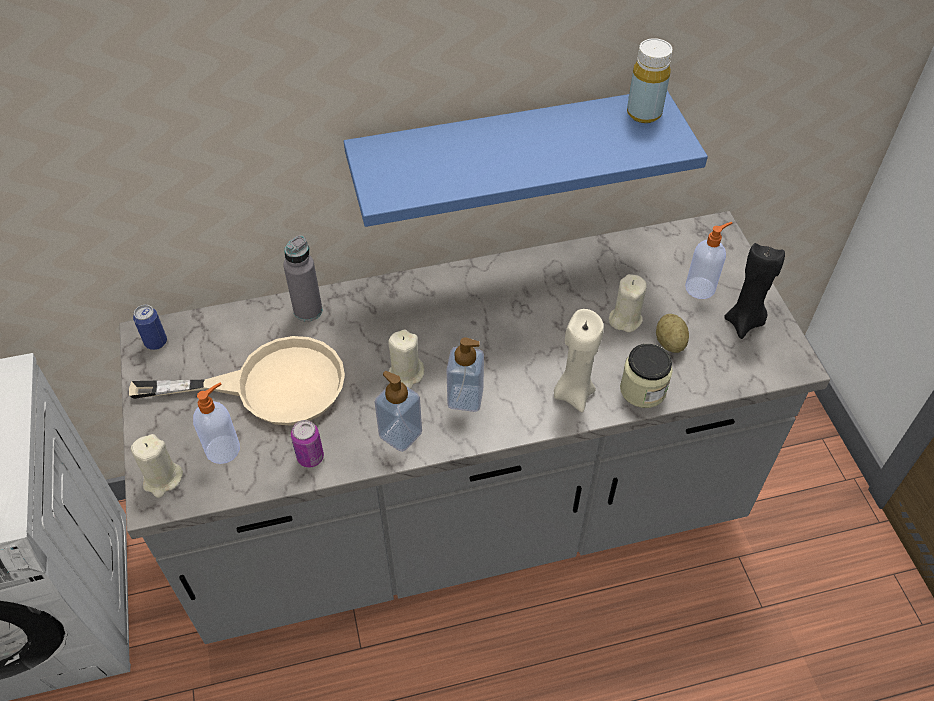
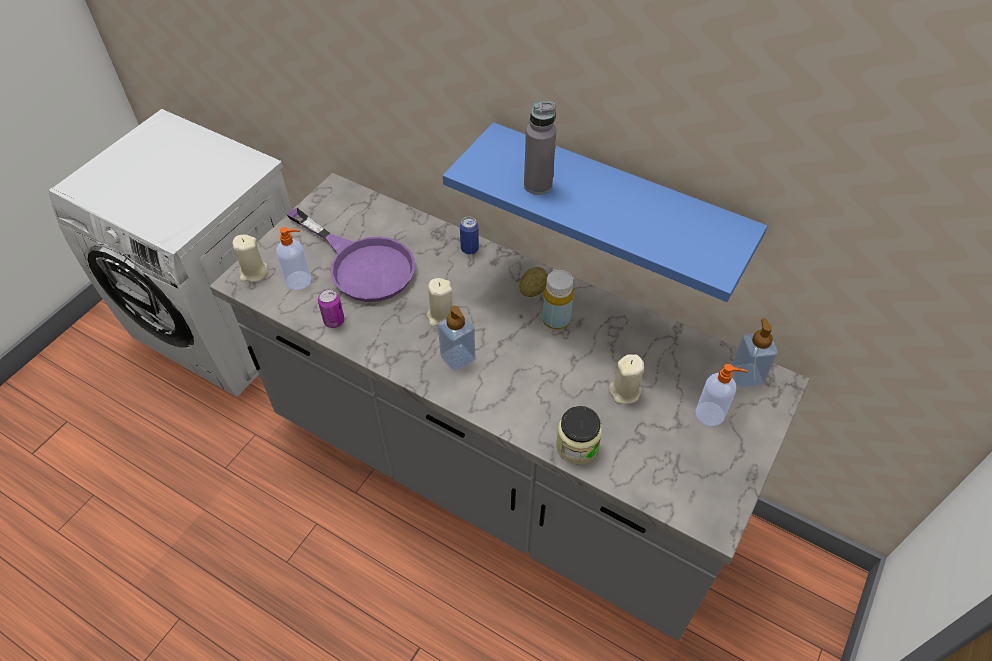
camera: 45 degrees right, 0 degrees up
(156, 342) = (336, 196): can -> can (469, 249)
(270, 386) = (362, 264): beige frying pan -> purple frying pan
(308, 310) = (433, 236): grey bottle -> grey bottle (538, 185)
(400, 434) = (395, 348): soap dispenser -> soap dispenser (746, 375)
(573, 393) = (528, 410): beige candle -> none
(644, 113) = (722, 231): yellow bottle -> yellow bottle (556, 320)
(670, 343) = (637, 432): potato -> potato (533, 290)
(744, 322) = (713, 463): black candle -> none

